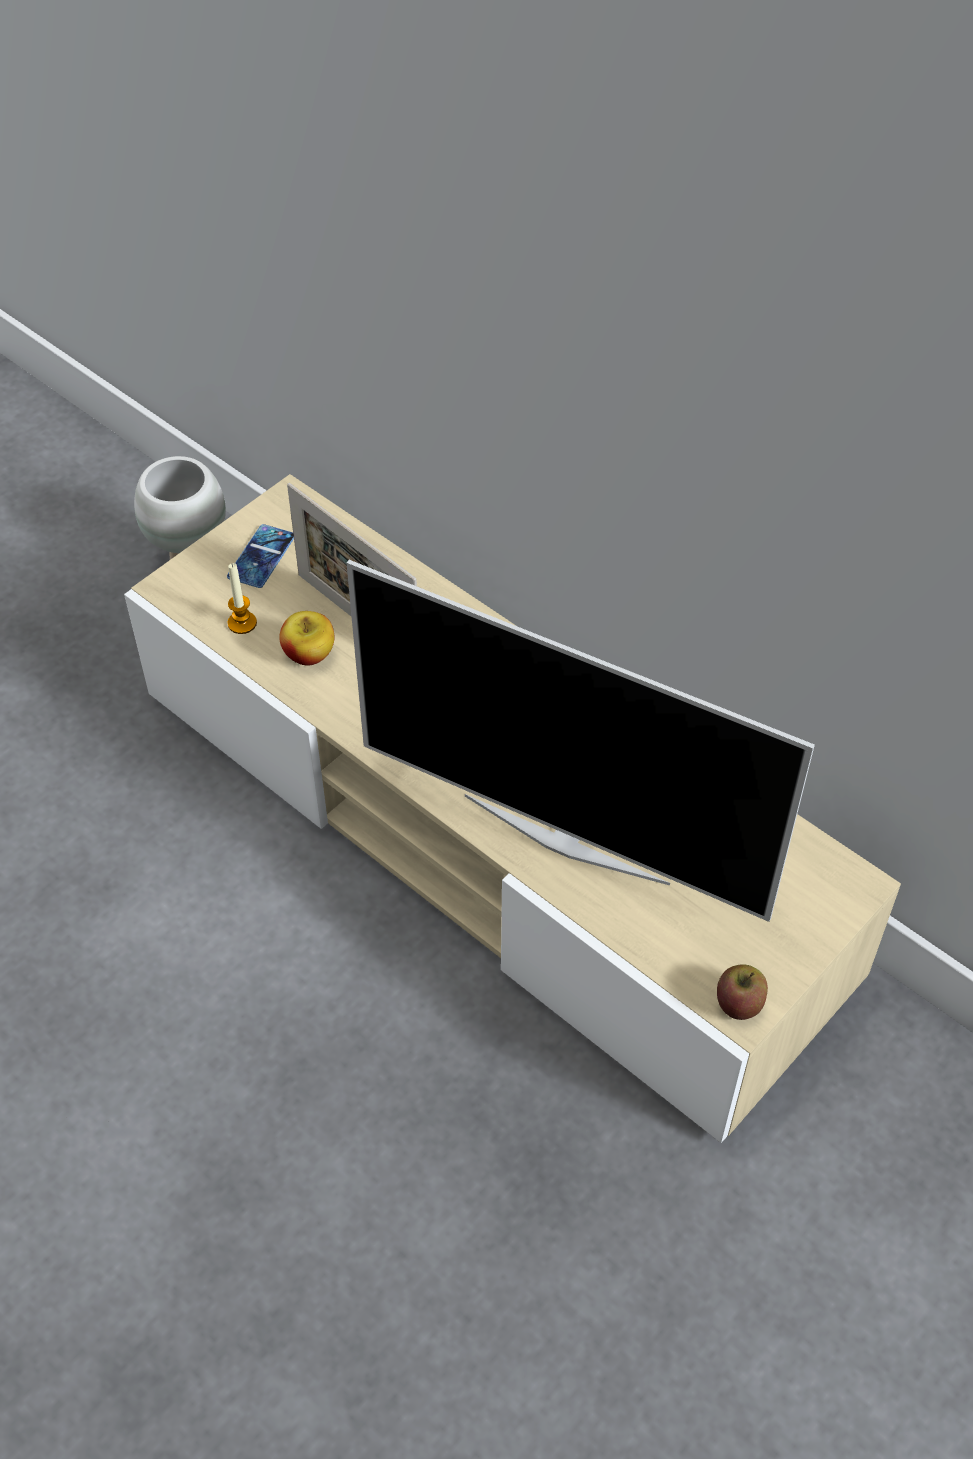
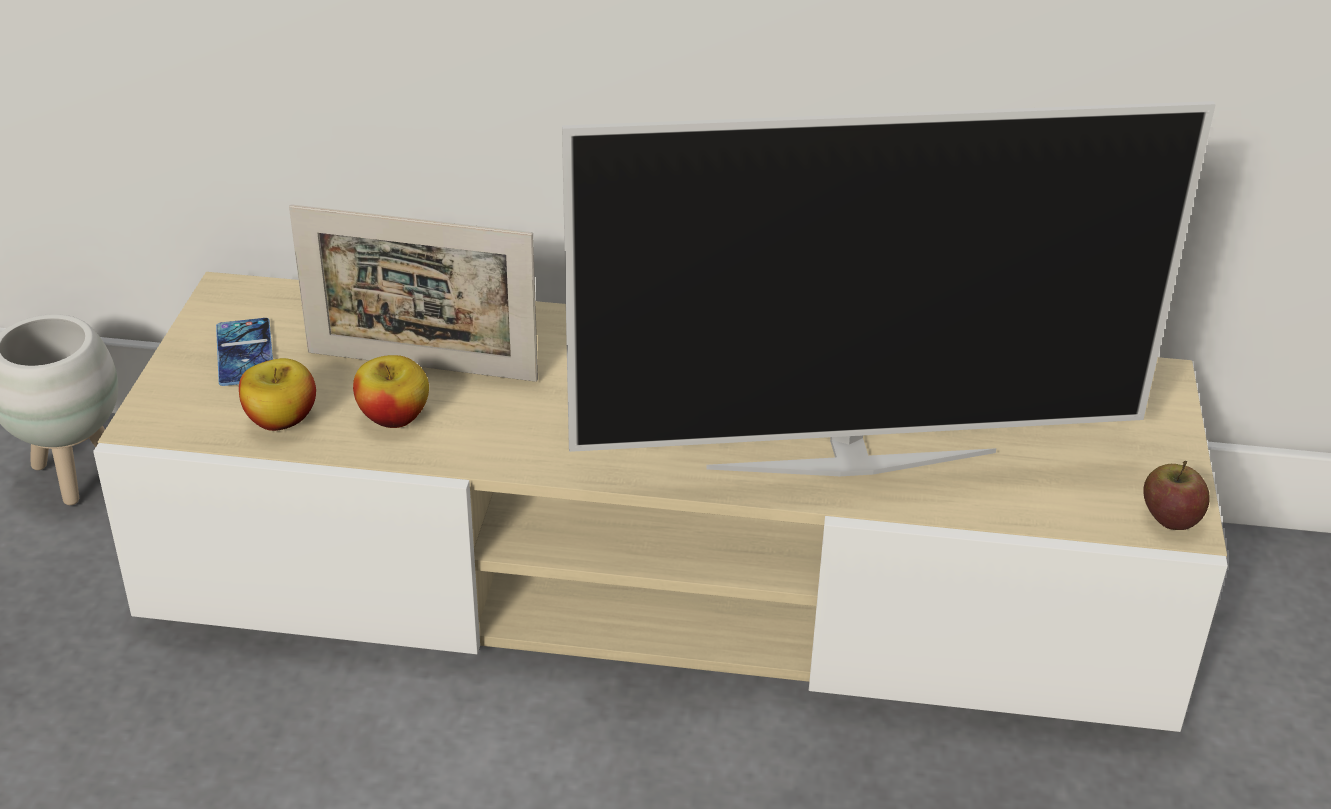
camera: 35 degrees left, 15 degrees down
(242, 623) = (281, 420): candle -> apple

